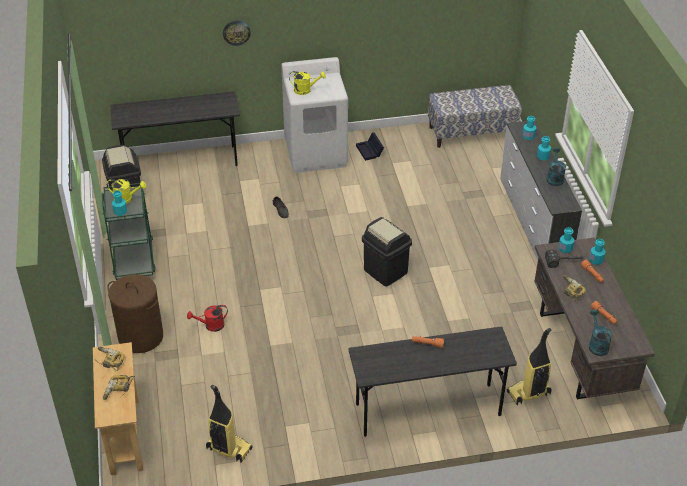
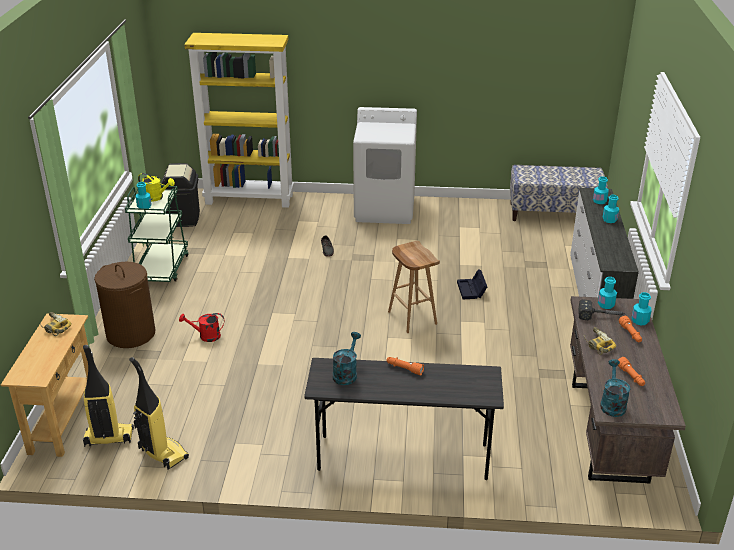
camera: 15 degrees right, 10 degrees down
(118, 390) = (47, 354): power drill -> none
(181, 162) = (250, 199): grey desk -> yellow bookcase
(236, 32) = (314, 67): wall clock -> none
(305, 90) = (374, 132): yellow watering can -> none
(370, 151) = (440, 215): black storage box -> black storage box (472, 290)
(385, 271) = (411, 317): black trash can -> brown stool
(528, 393) = (530, 463): vacuum cleaner -> vacuum cleaner (108, 438)
(554, 177) = (616, 239): turquoise watering can -> turquoise watering can (346, 373)

